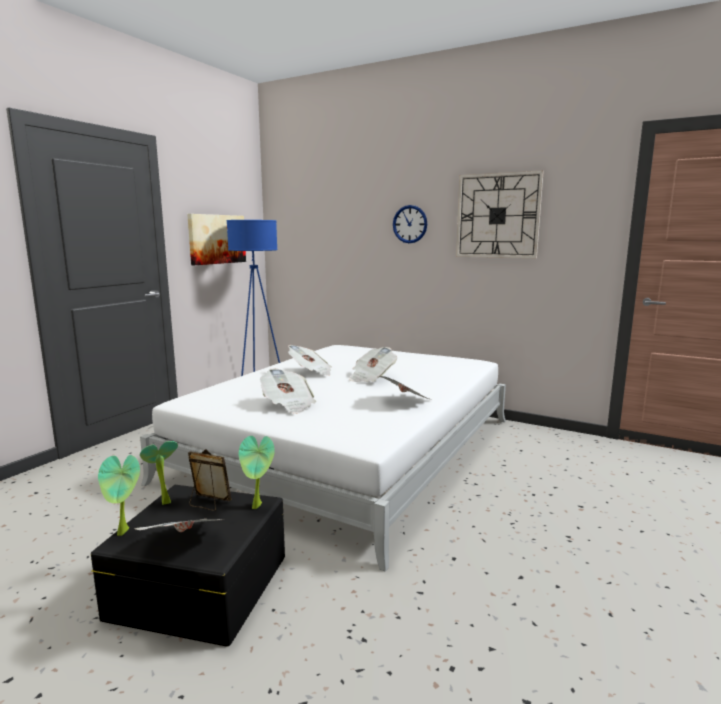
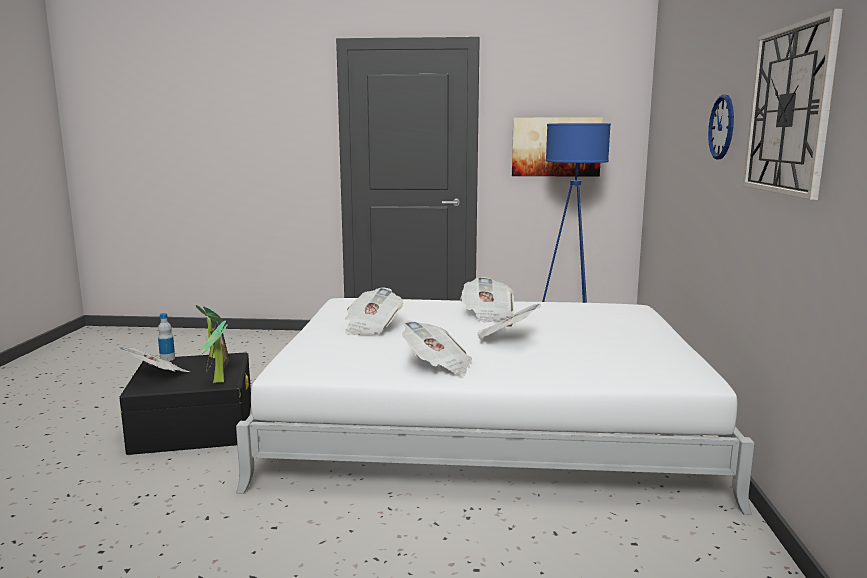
camera: 65 degrees right, 0 degrees up
(124, 533) = (167, 359): potted plant -> bottle

